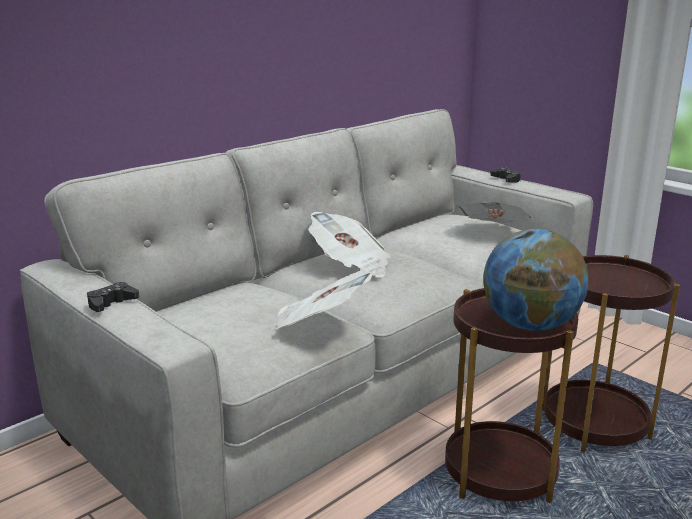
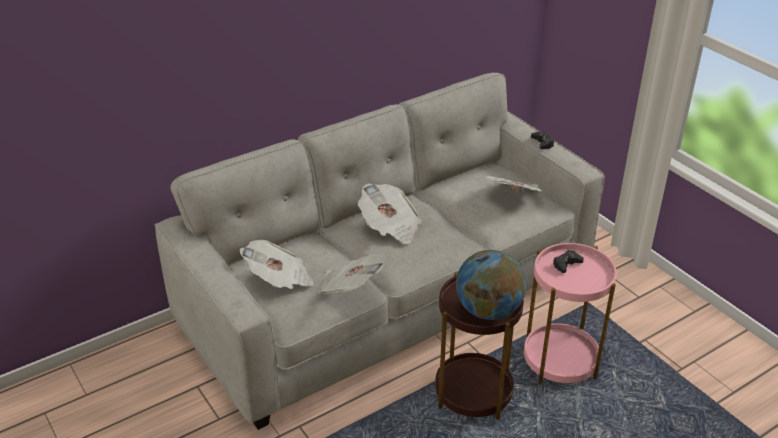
camera: 10 degrees right, 15 degrees up
(111, 303) = (211, 270): black game controller -> black game controller (566, 264)
(213, 323) = (279, 280): none -> newspaper
(594, 425) = (560, 361): brown side table -> pink side table

